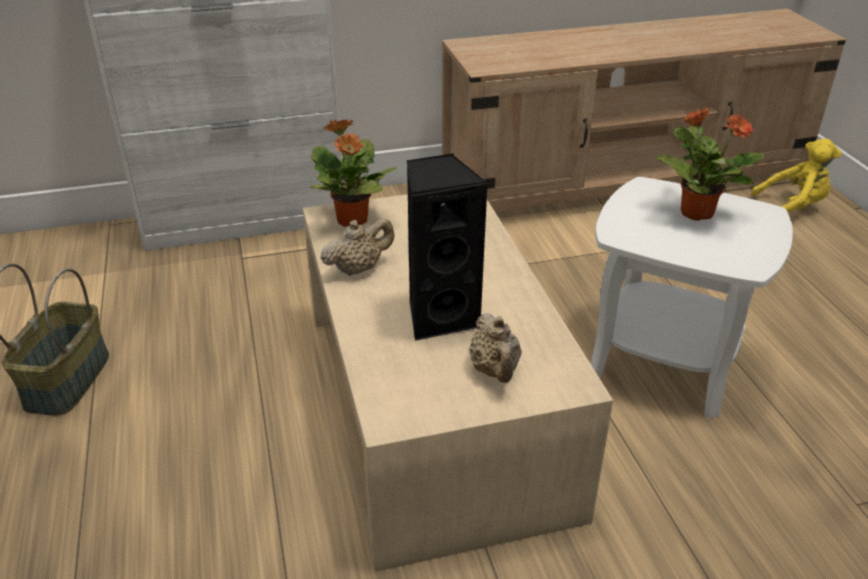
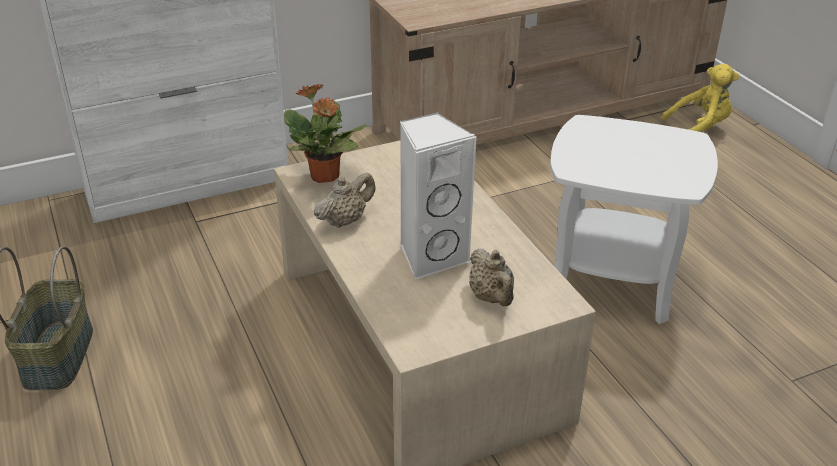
camera: 10 degrees left, 0 degrees up
(440, 316) = (431, 256): black speaker -> white speaker
(695, 212) = (633, 143): potted plant -> none

